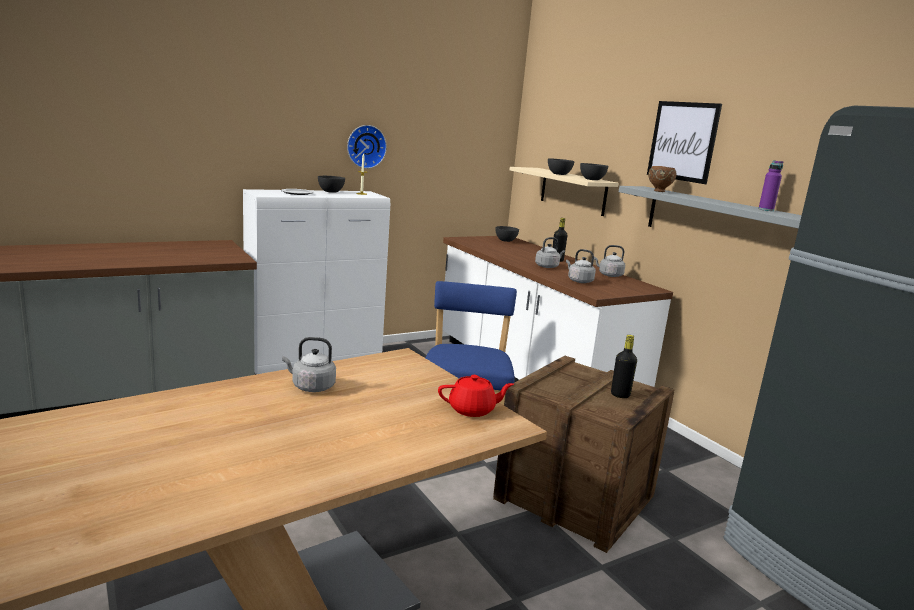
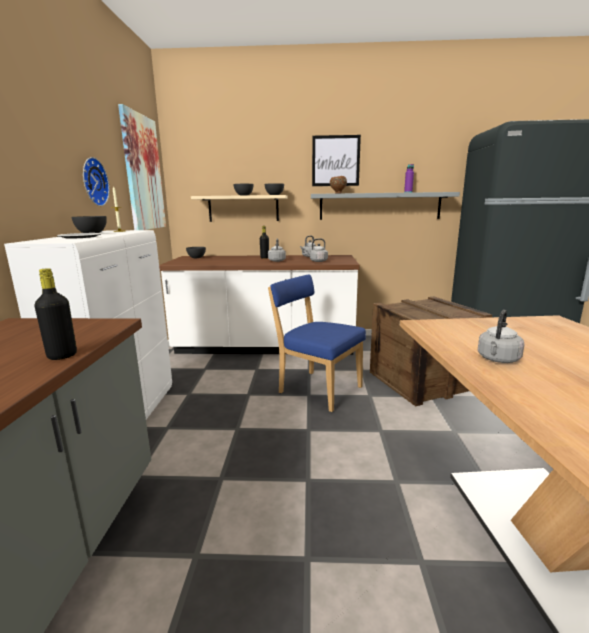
camera: 55 degrees left, 0 degrees up
(463, 136) = (143, 173): none -> picture
(472, 410) = (531, 323): red teapot -> none
(620, 395) = (437, 306): black bottle -> black bottle (62, 356)

